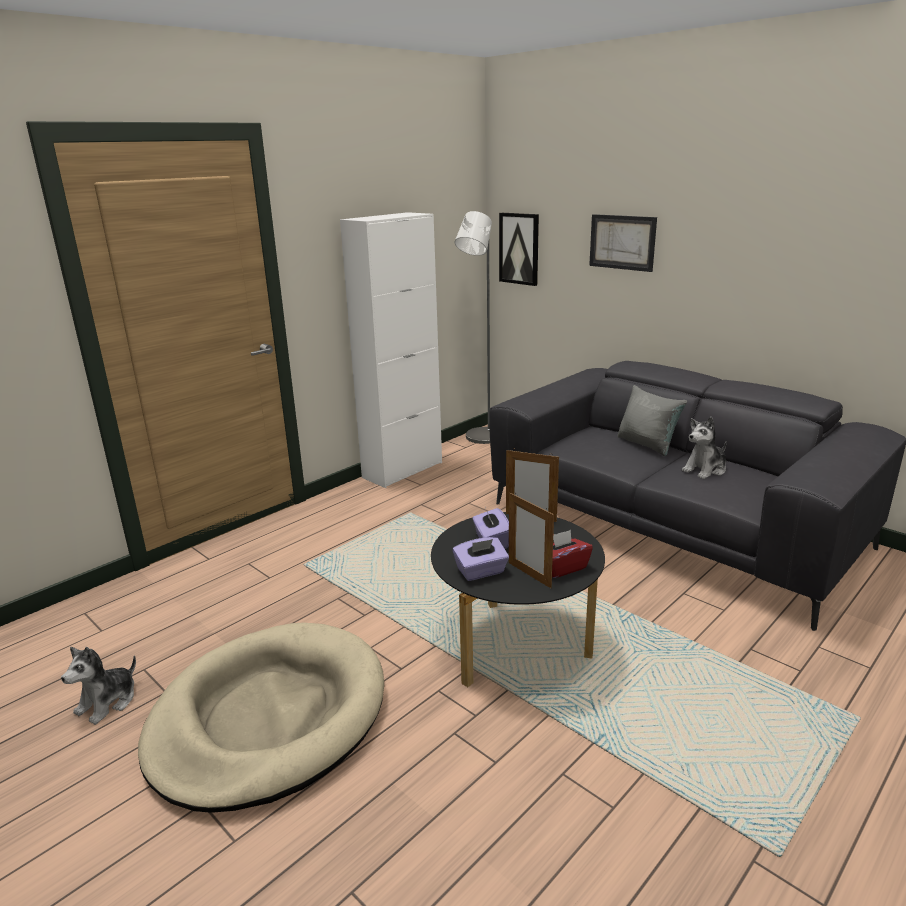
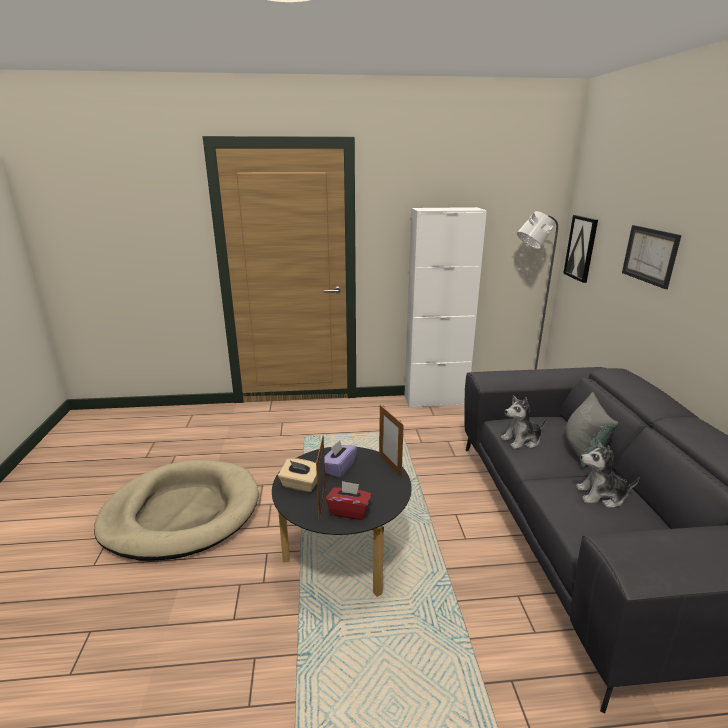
camera: 40 degrees right, 0 degrees up
(108, 702) = (145, 464): plush toy -> plush toy (521, 440)
(481, 572) = (300, 485): purple tissue box -> beige tissue box

